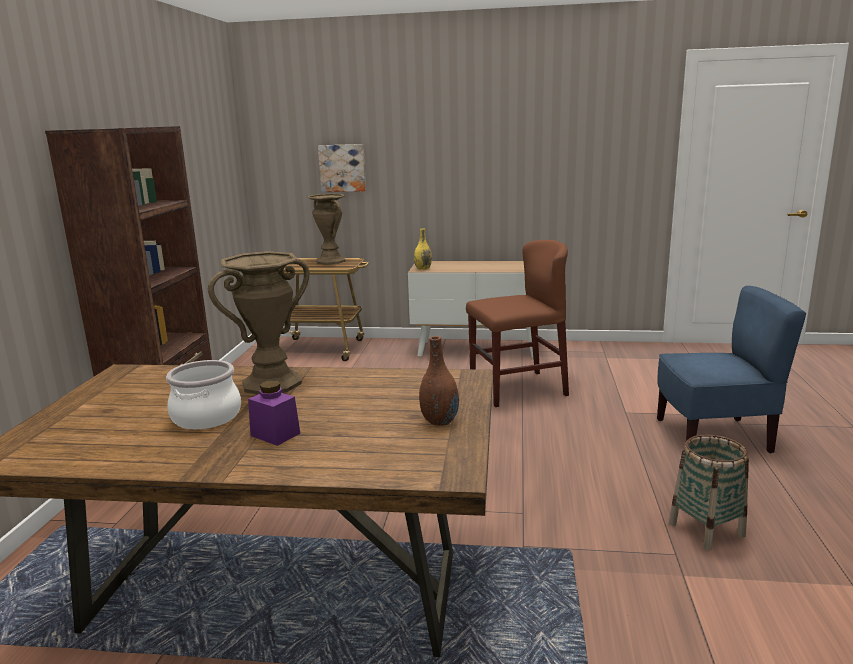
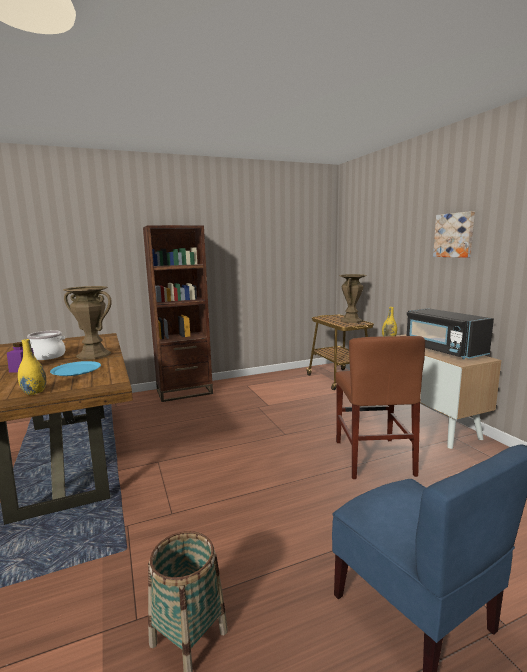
camera: 60 degrees right, 5 degrees down
(342, 168) = (377, 257): picture -> picture (454, 235)
(349, 396) = (76, 369): none -> blue plate
(439, 421) = (34, 392): brown vase -> yellow vase
(493, 265) = (443, 350): none -> black microwave
(517, 389) = (373, 457): brown chair -> brown chair turned 45 degrees clockwise

